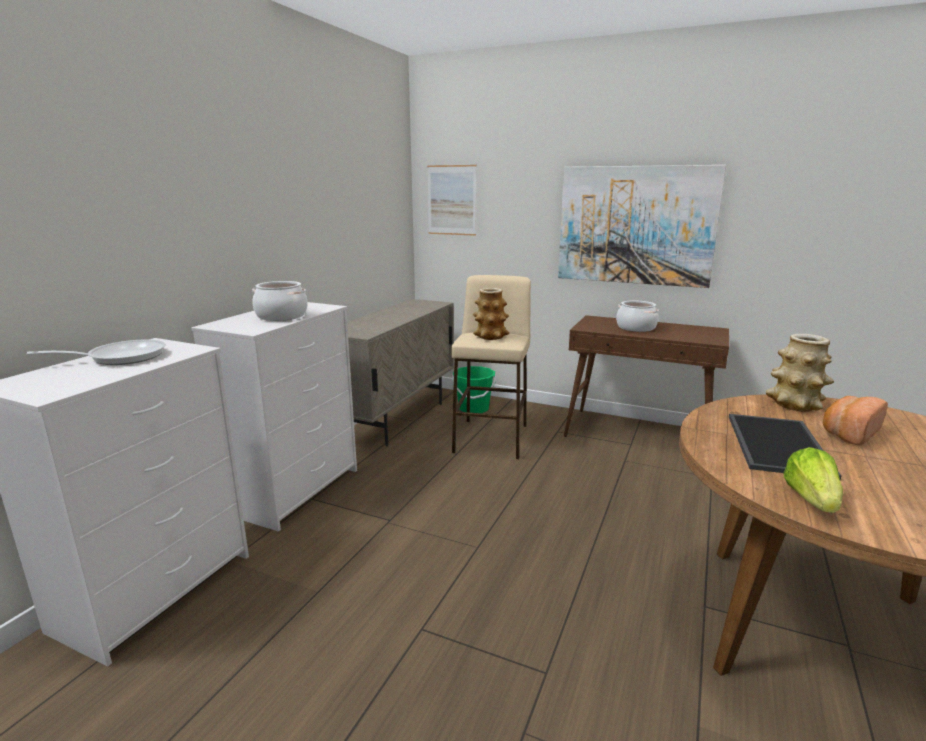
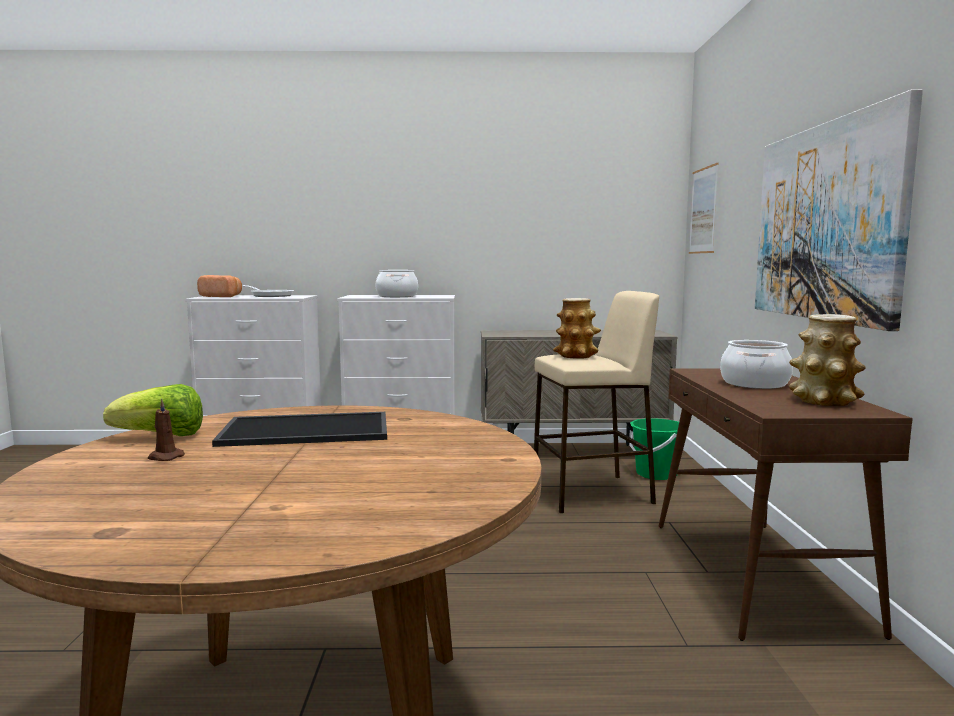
camera: 65 degrees right, 10 degrees down
(794, 404) = (470, 439): vase -> vase (823, 401)
(848, 433) = (371, 456): bread -> bread (222, 296)
(881, 498) = (164, 457): none -> brown candle

